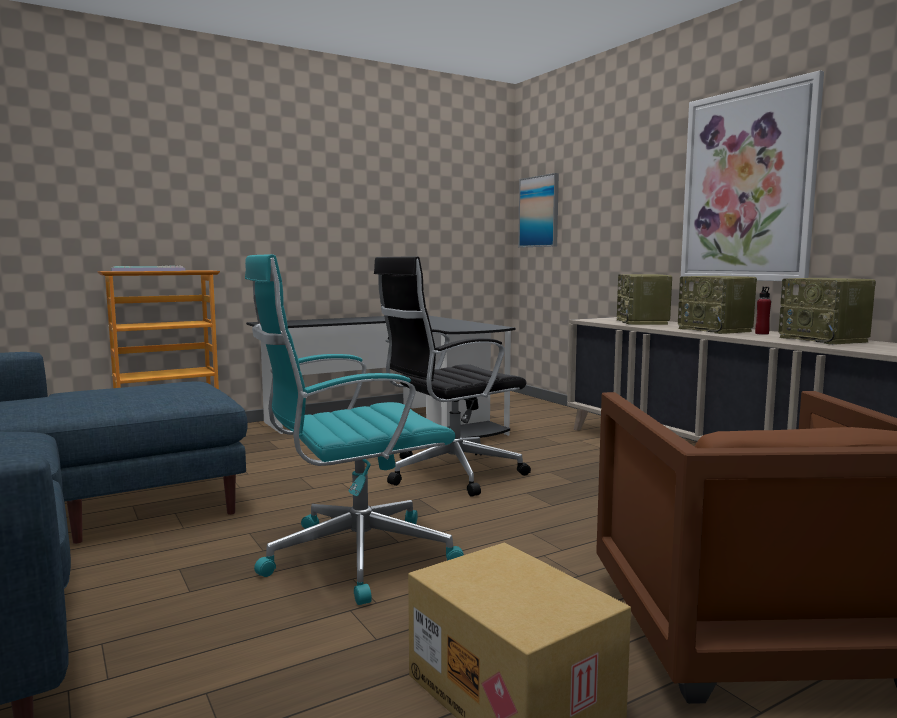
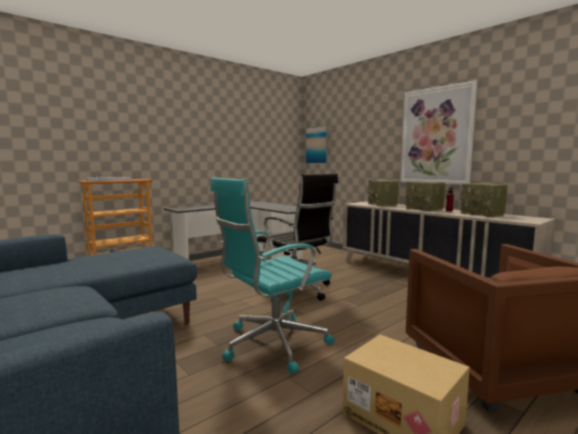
camera: 10 degrees left, 0 degrees up
(449, 473) = (296, 290): black office chair -> black office chair turned 90 degrees counterclockwise

